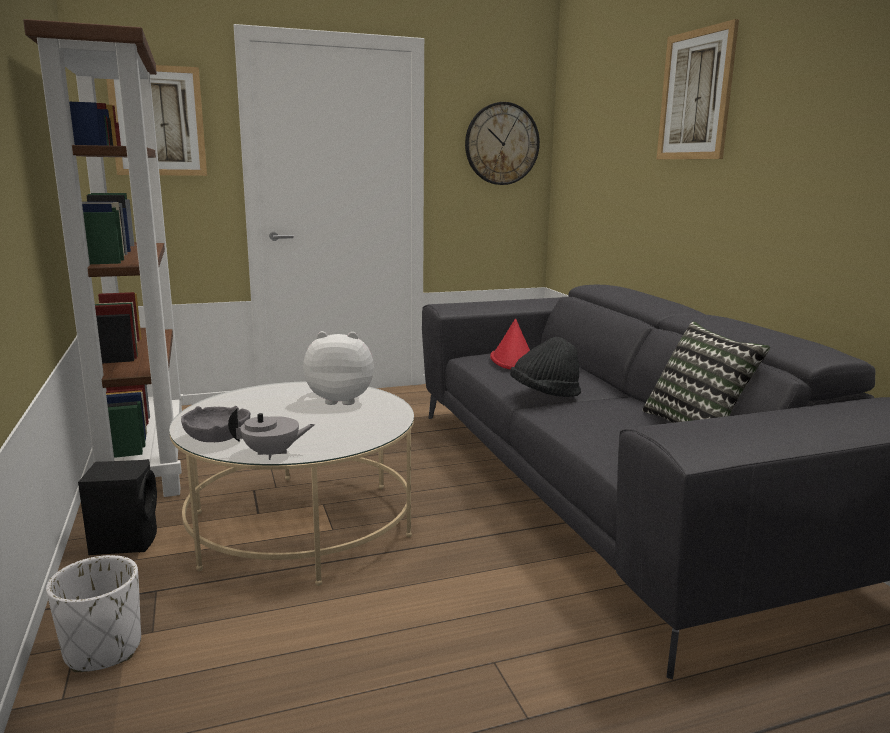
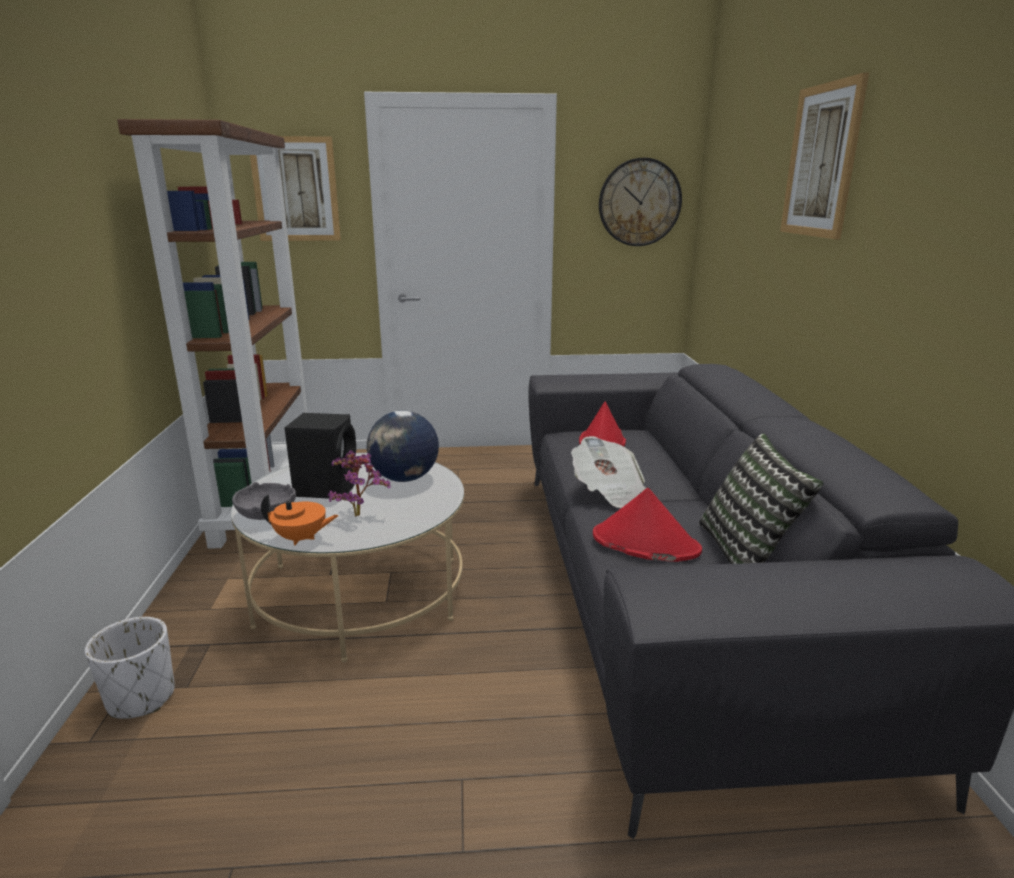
camera: 15 degrees right, 5 degrees up
(125, 540) = (210, 588): black speaker -> black speaker (327, 488)
(272, 454) = (301, 538): grey teapot -> orange teapot
(318, 430) = (359, 513): none -> potted plant
(341, 400) = (404, 478): plush toy -> globe
(544, 394) = (607, 490): black hat -> newspaper
(607, 427) = (645, 543): none -> red hat

